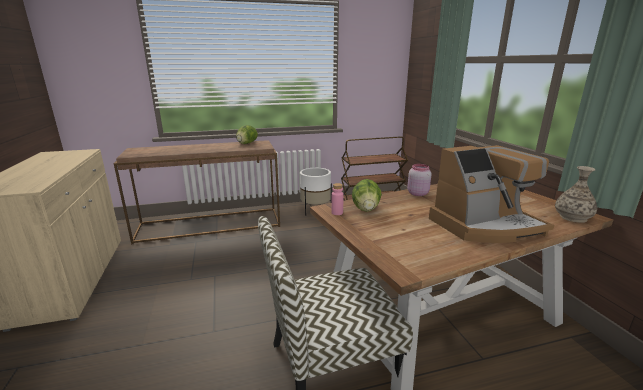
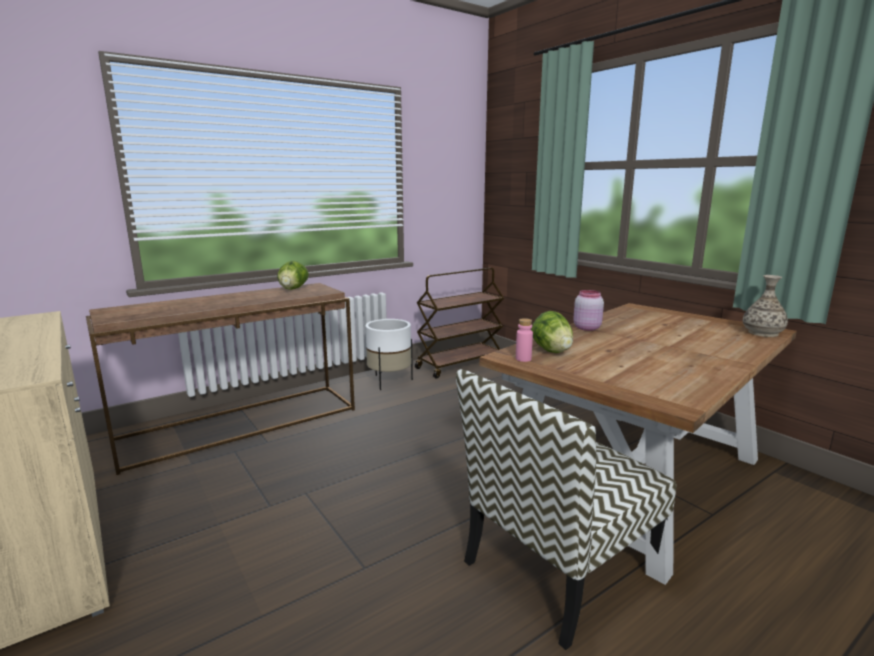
camera: 20 degrees left, 5 degrees down
(485, 226) = (696, 351): coffee machine -> none

